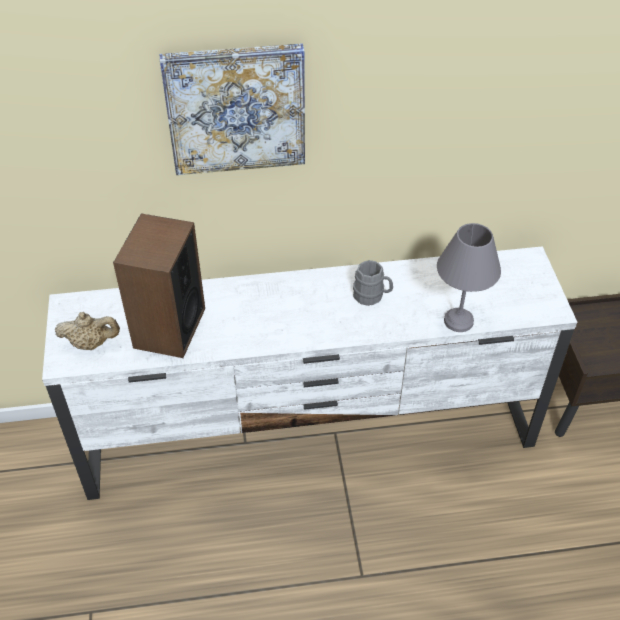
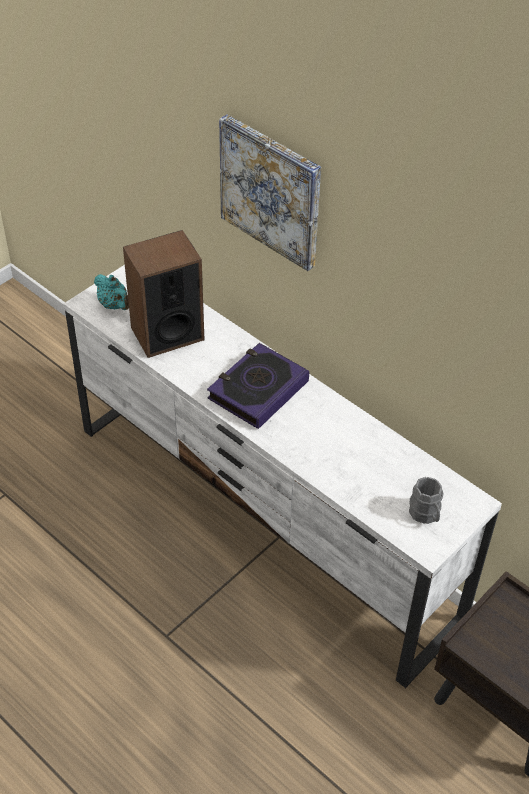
camera: 50 degrees right, 0 degrees up
(91, 343) = (114, 305): beige teapot -> turquoise teapot
(299, 309) = (258, 390): none -> book
(372, 296) = (316, 424): grey mug -> grey mug (426, 515)
(457, 321) = (345, 491): grey table lamp -> none

